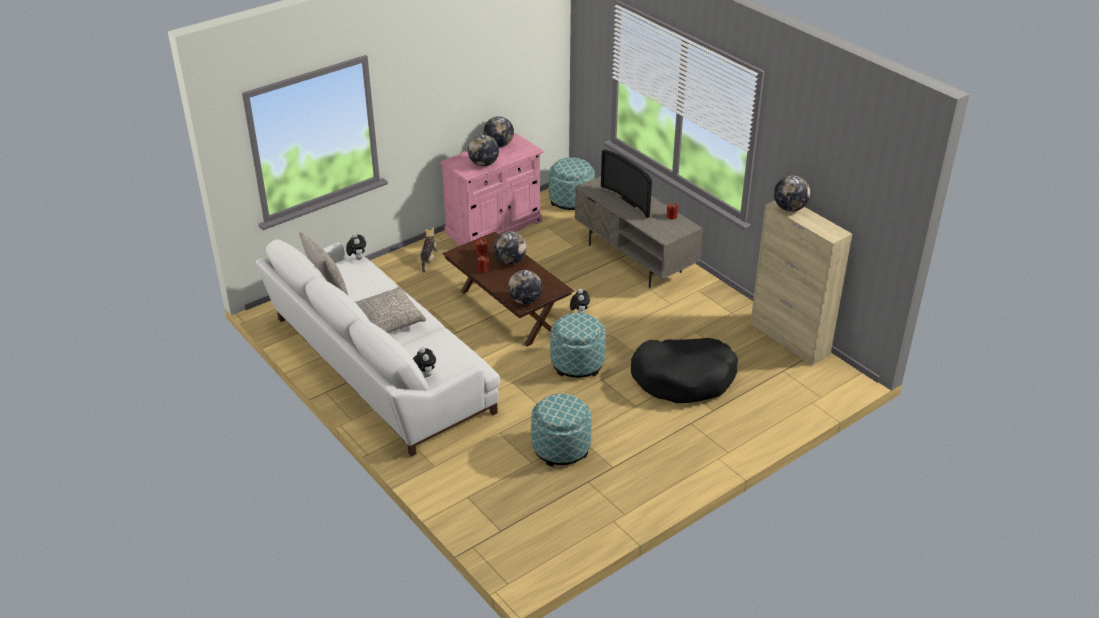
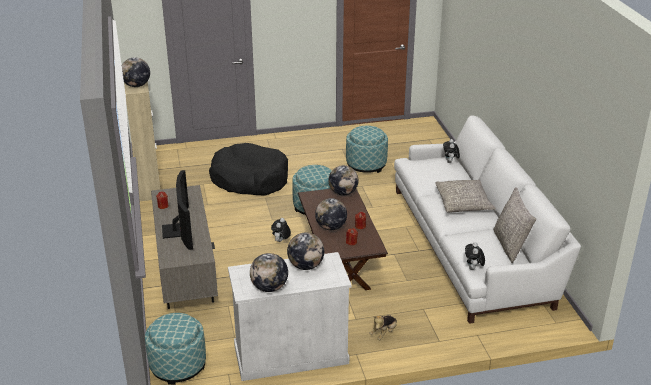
camera: 155 degrees left, 5 degrees down
(494, 227) = (291, 354): pink cabinet -> white cabinet

